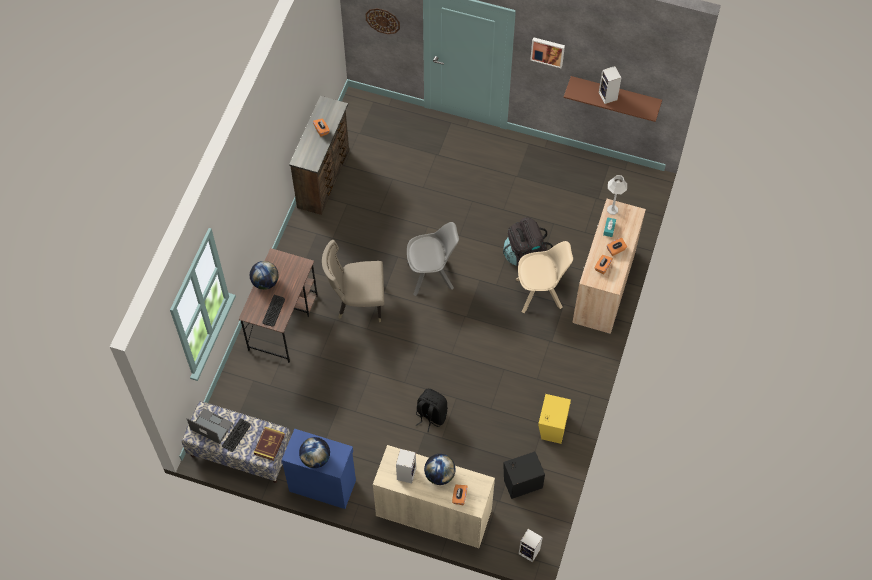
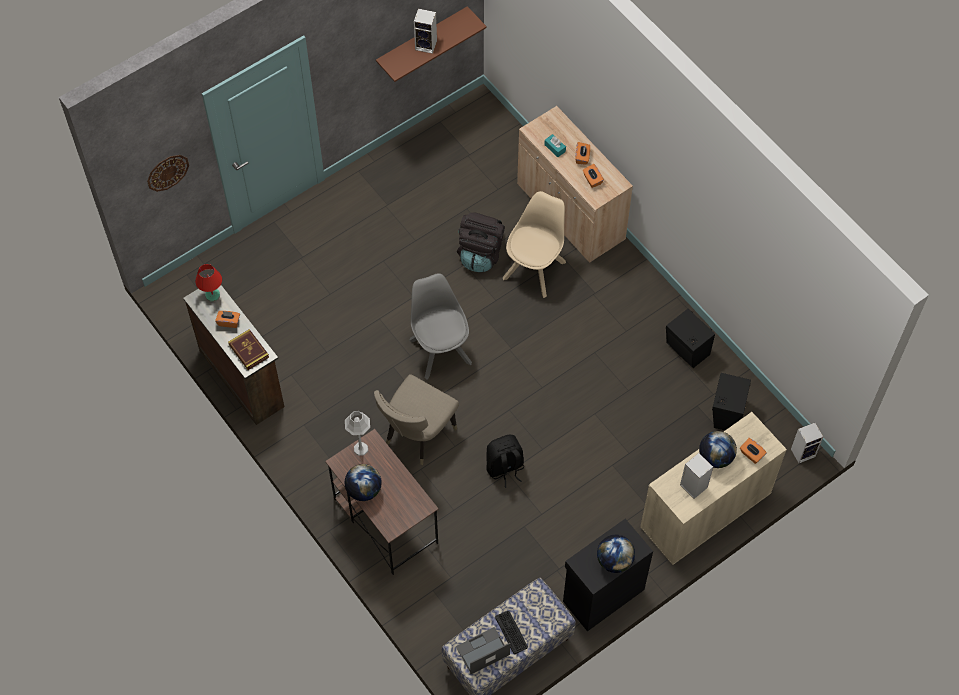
camera: 55 degrees left, 0 degrees up
(269, 444) = (545, 606): book -> book (249, 351)
(273, 311) = (405, 502): keyboard -> none
(322, 484) = (602, 595): blue cabinet -> black cabinet
(334, 109) = (212, 295): none -> red table lamp
(430, 416) = (597, 448): black backpack -> black backpack (505, 468)
(431, 275) = (439, 349): grey chair -> grey chair turned 45 degrees counterclockwise
(548, 51) = (347, 52): picture -> none
(552, 427) = (687, 350): yellow speaker -> black speaker
(612, 210) = (536, 132): grey table lamp -> grey table lamp (361, 449)

